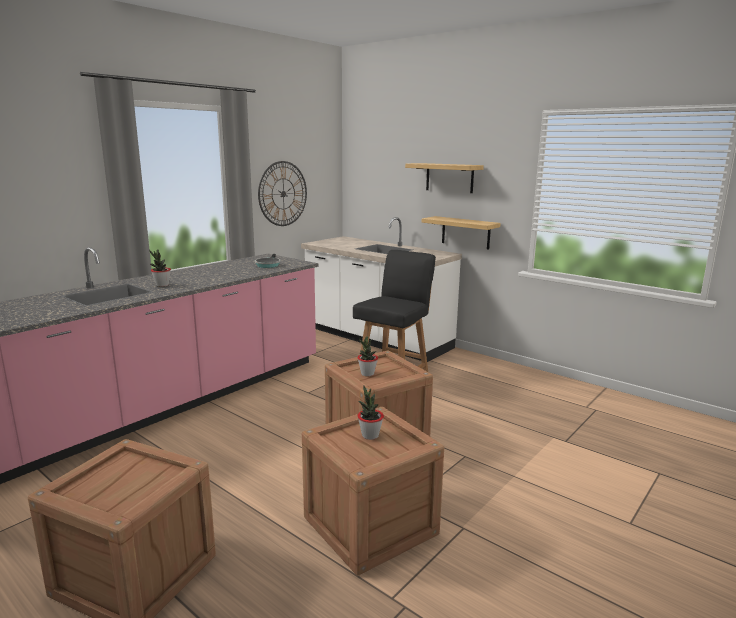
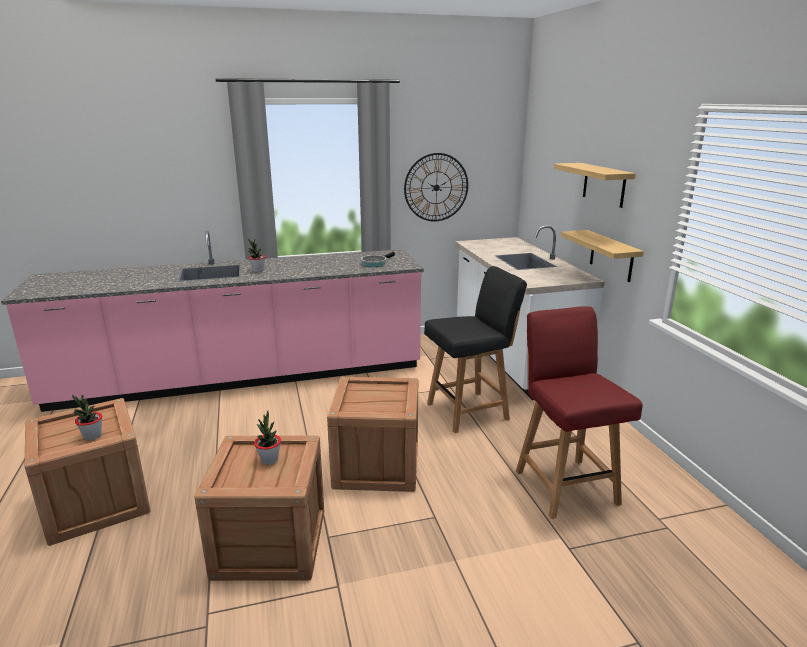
camera: 35 degrees right, 5 degrees up
(367, 374) = (363, 398): potted plant -> potted plant (92, 436)
(516, 407) = (565, 485): none -> red chair

